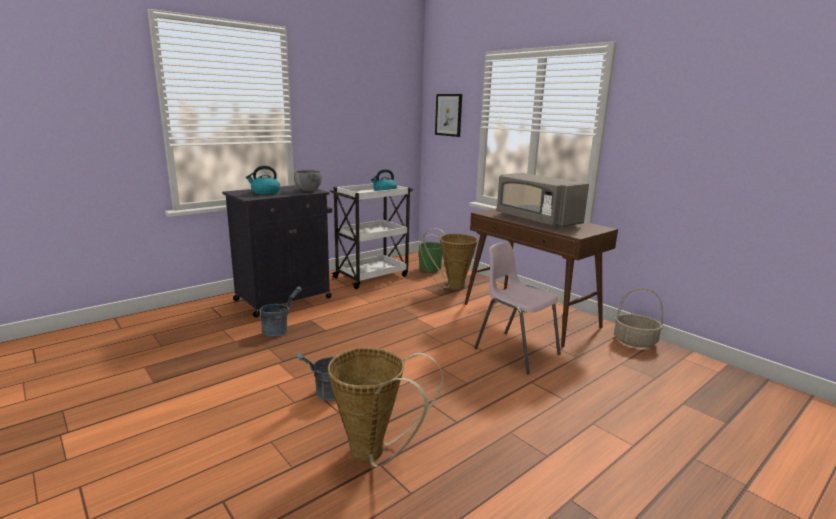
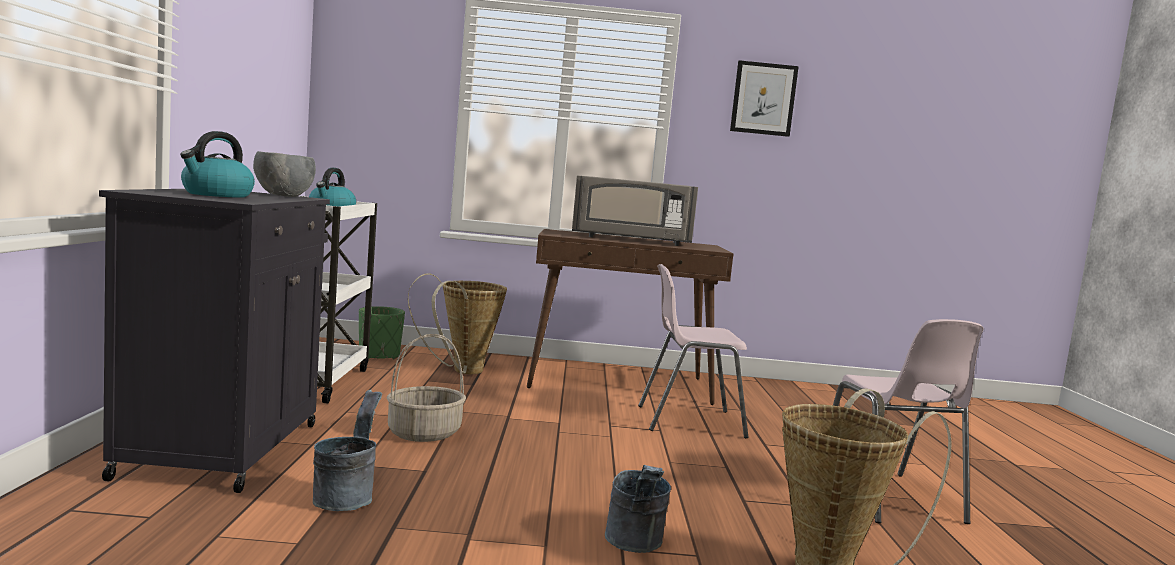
camera: 50 degrees left, 10 degrees down
(448, 115) = (383, 85): picture -> picture (763, 99)
(527, 446) = (888, 498): none -> pink chair
(634, 341) = (744, 383): basket -> basket (424, 433)

